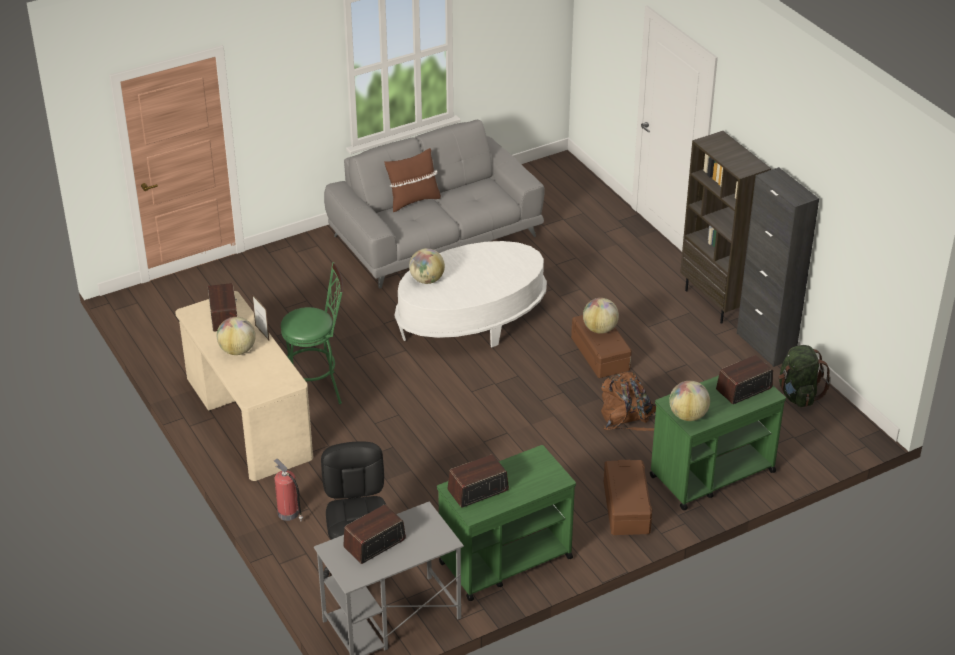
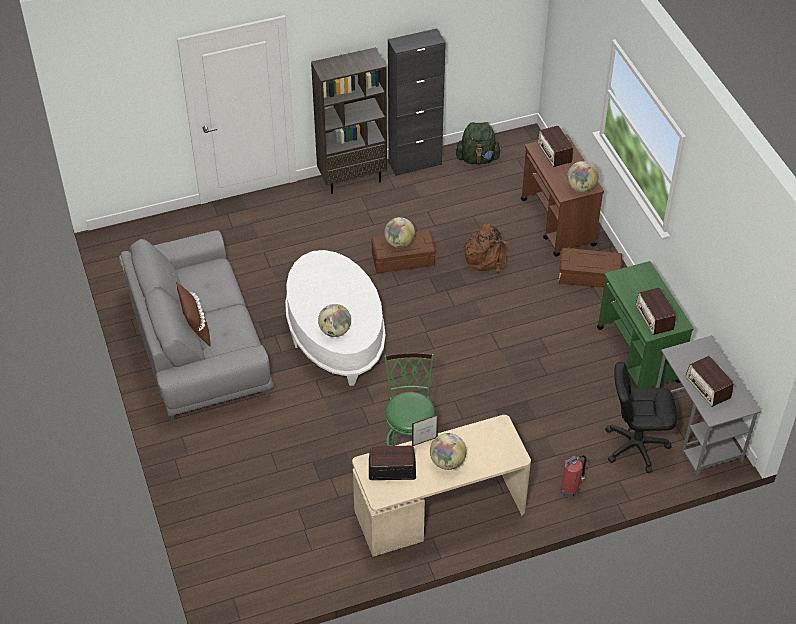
camera: 80 degrees left, 10 degrees up
(711, 474) = (558, 223): green cart -> brown cart

